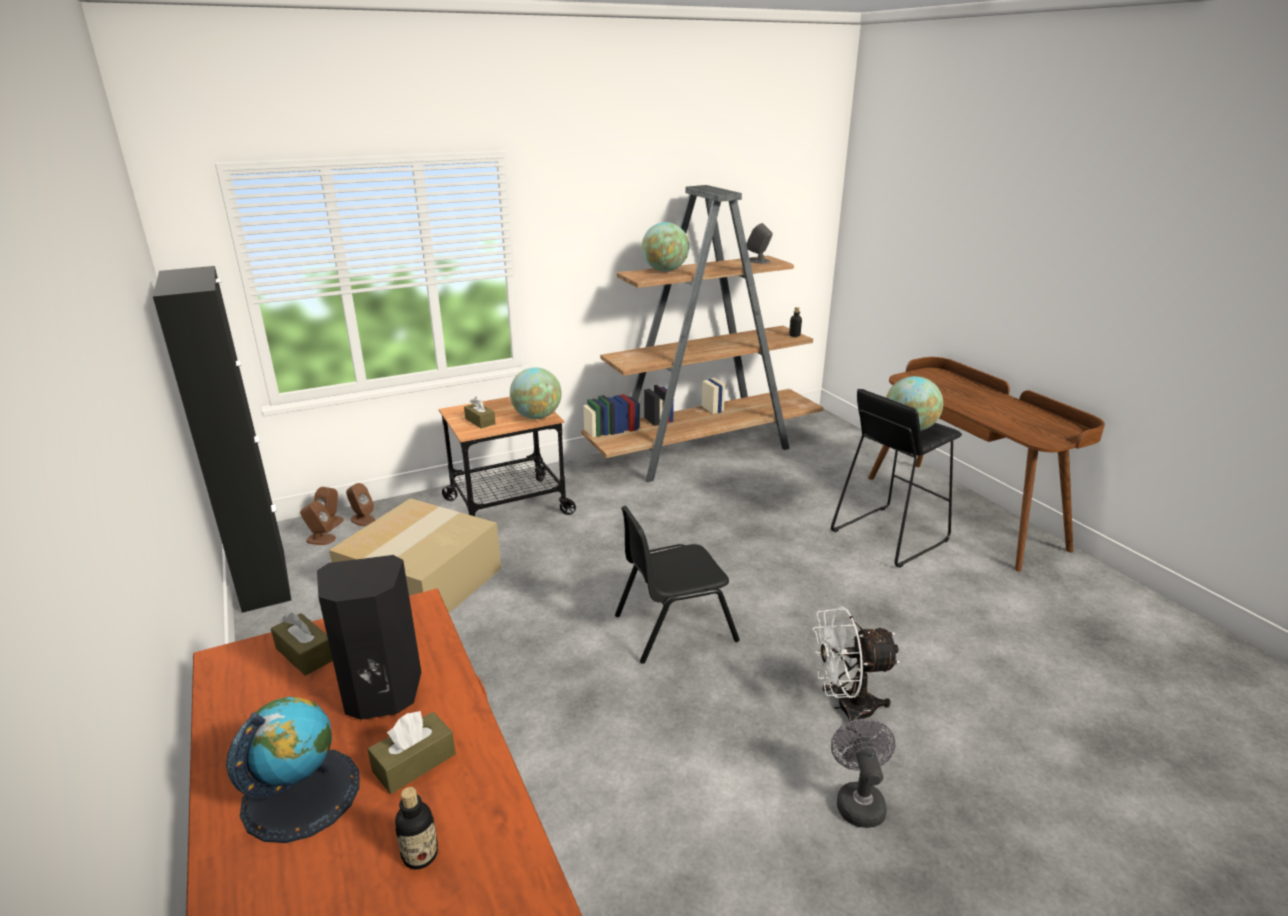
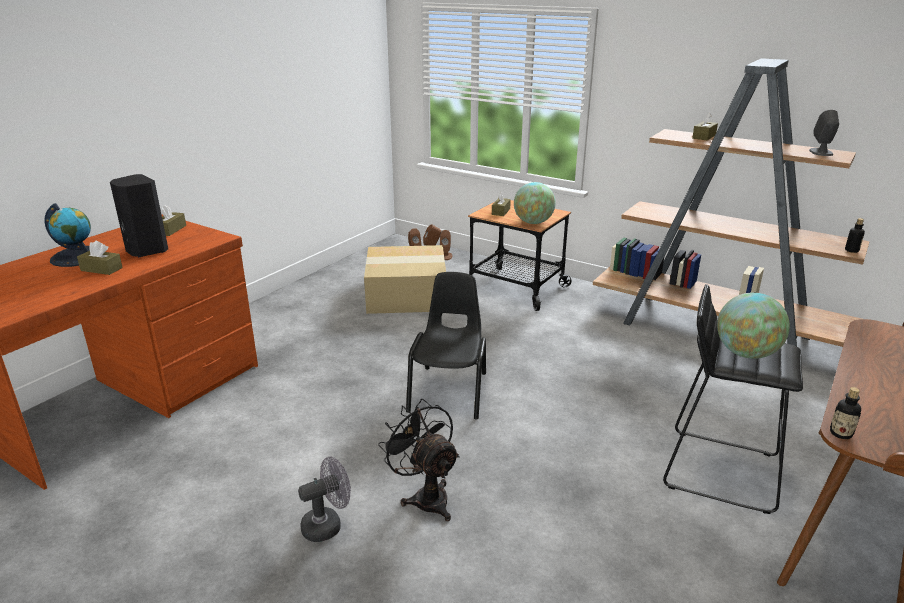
camera: 60 degrees right, 0 degrees up
(264, 580) = (365, 257): black cabinet -> none
(420, 855) = (45, 285): bottle -> bottle (840, 433)
(665, 270) = (704, 137): globe -> brown tissue box
(674, 627) = (449, 392): black chair -> black chair turned 60 degrees clockwise
(845, 708) = (426, 496): white fan -> black fan

